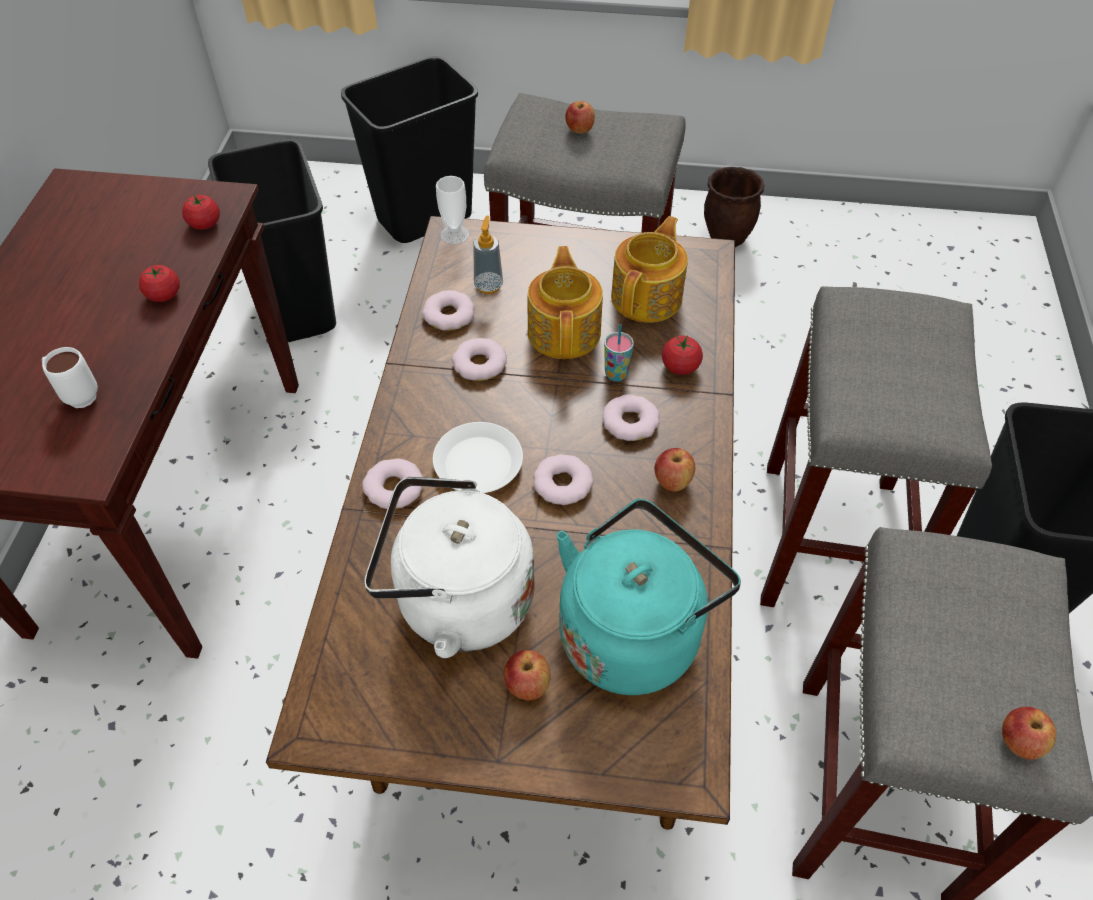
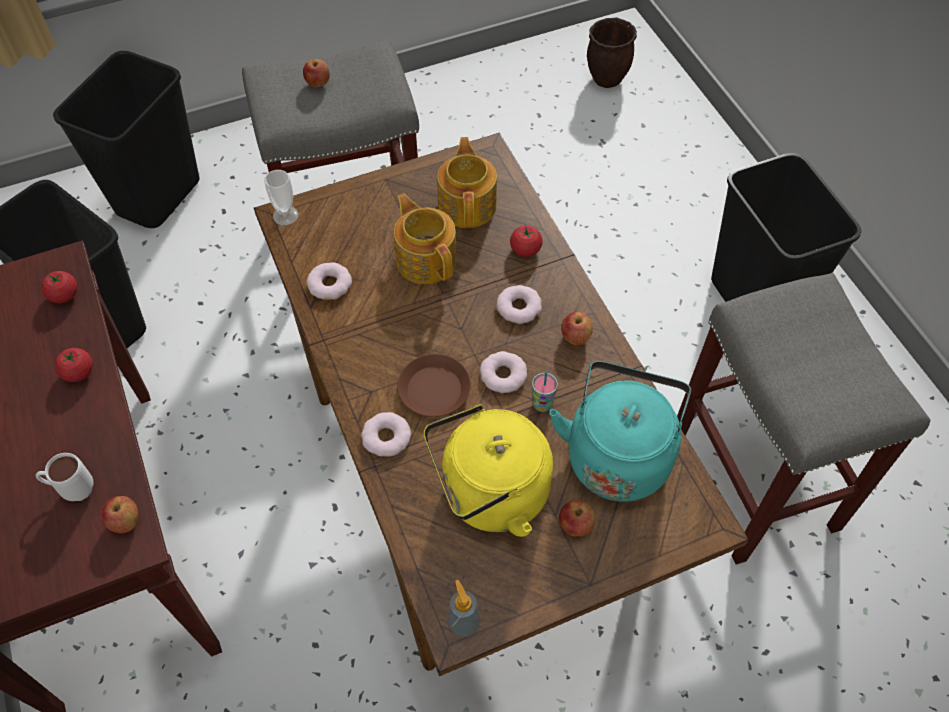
camera: 30 degrees left, 5 degrees up
(456, 601) = (489, 495): white kettle -> yellow kettle
(478, 464) = (434, 390): white plate -> brown plate
(479, 364) = (381, 313): donut -> none
(488, 285) = (343, 247): soap dispenser -> soap dispenser (463, 623)
(616, 374) = (485, 276): cup -> cup (542, 404)
(727, 238) = (422, 114): brown planter -> brown planter (606, 79)
(830, 544) = (633, 325): grey stool -> none
(1018, 742) = (874, 403): apple -> apple (125, 522)

